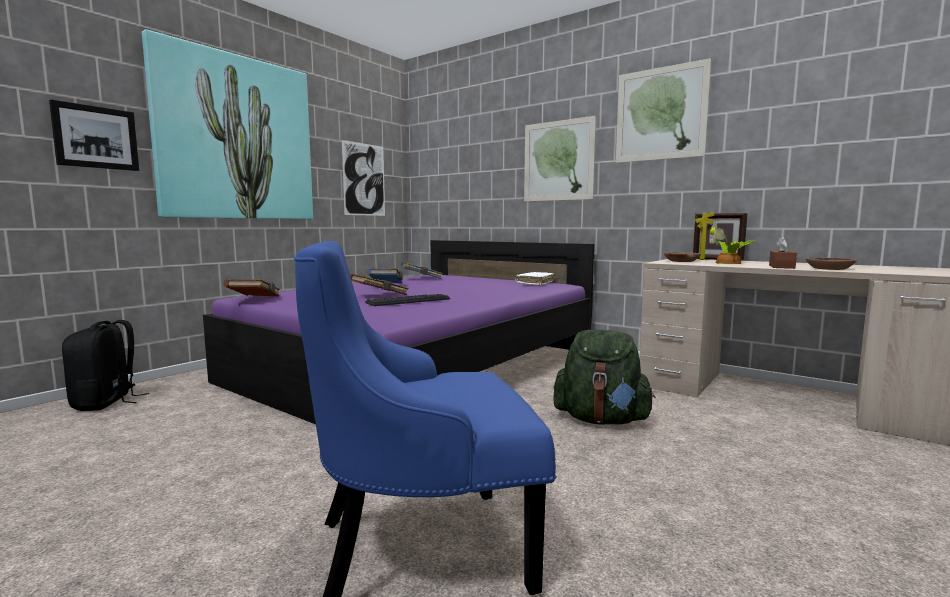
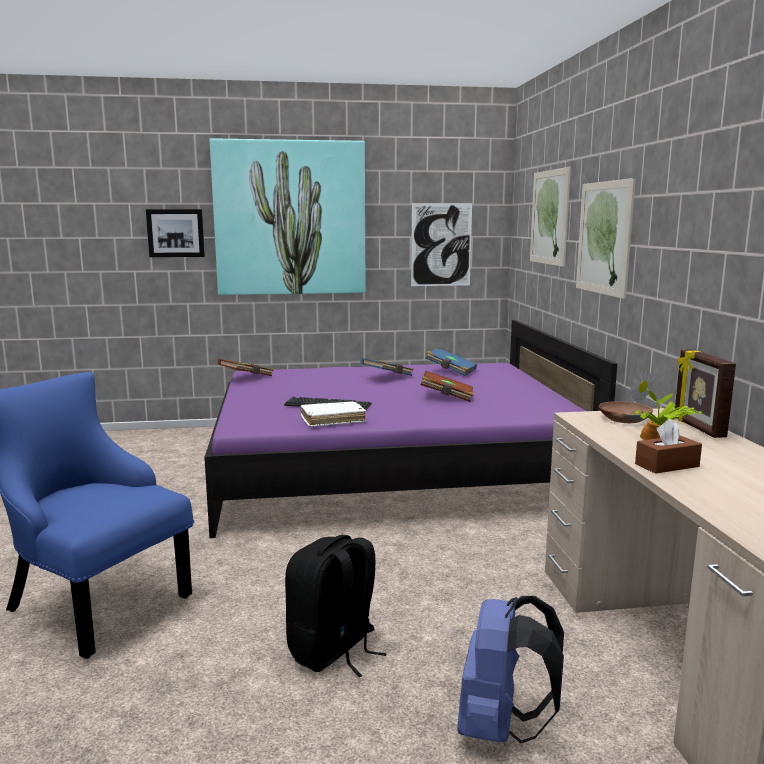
camera: 45 degrees right, 5 degrees up
(106, 403) = (161, 439): black backpack -> black backpack (333, 651)
(379, 295) = (333, 391): brown book -> brown book (447, 397)
(534, 283) = (546, 402): white book -> white book (332, 420)
(601, 420) = (406, 585): green backpack -> none
(660, 114) = (688, 183): picture -> picture (549, 217)
(816, 458) = (501, 727): none -> blue backpack
(830, 269) = (706, 489): brown bowl -> none

